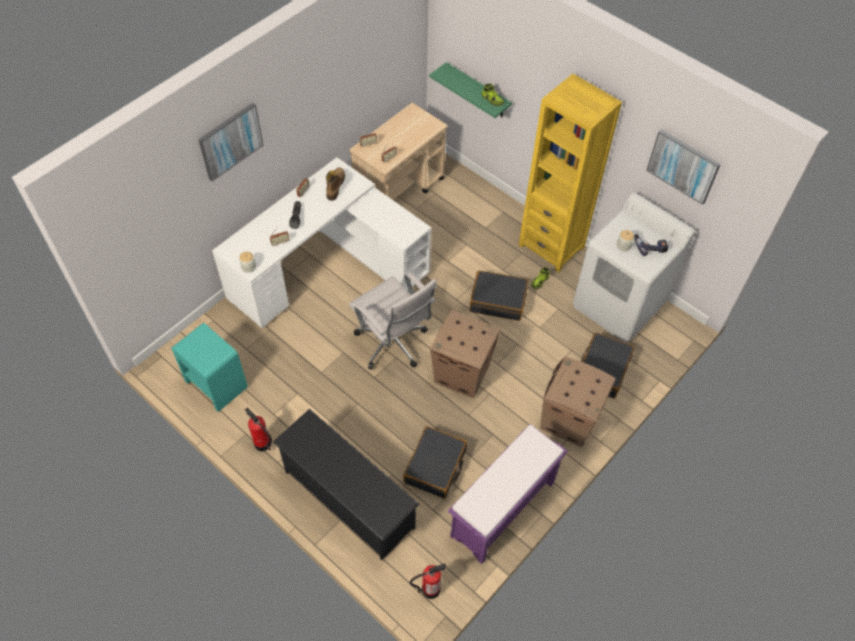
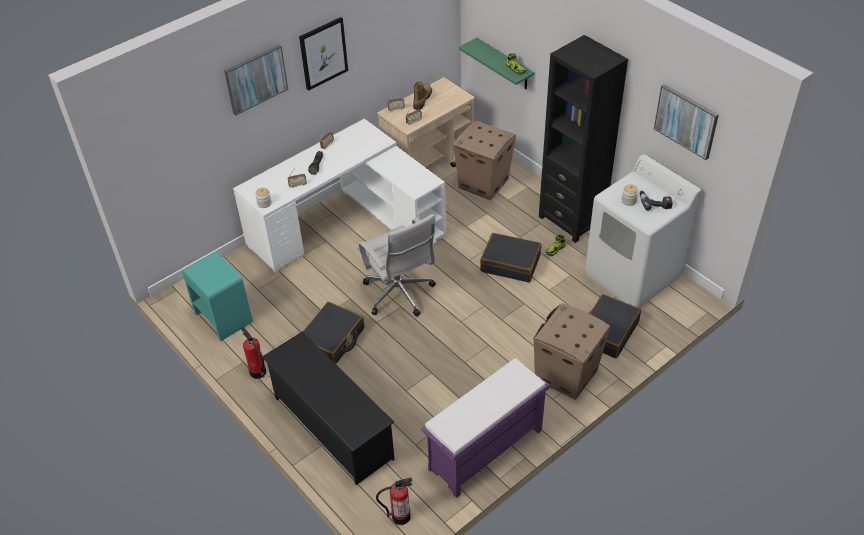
camera: 10 degrees right, 10 degrees down
(296, 102) = (323, 53): none -> picture
(335, 186) = (358, 142): boot -> boot (421, 99)
(435, 466) = (424, 406): black suitcase -> black suitcase (332, 340)
(462, 373) = (465, 325): cardboard box -> cardboard box (484, 183)
(551, 246) = (571, 219): yellow bookcase -> black bookcase

